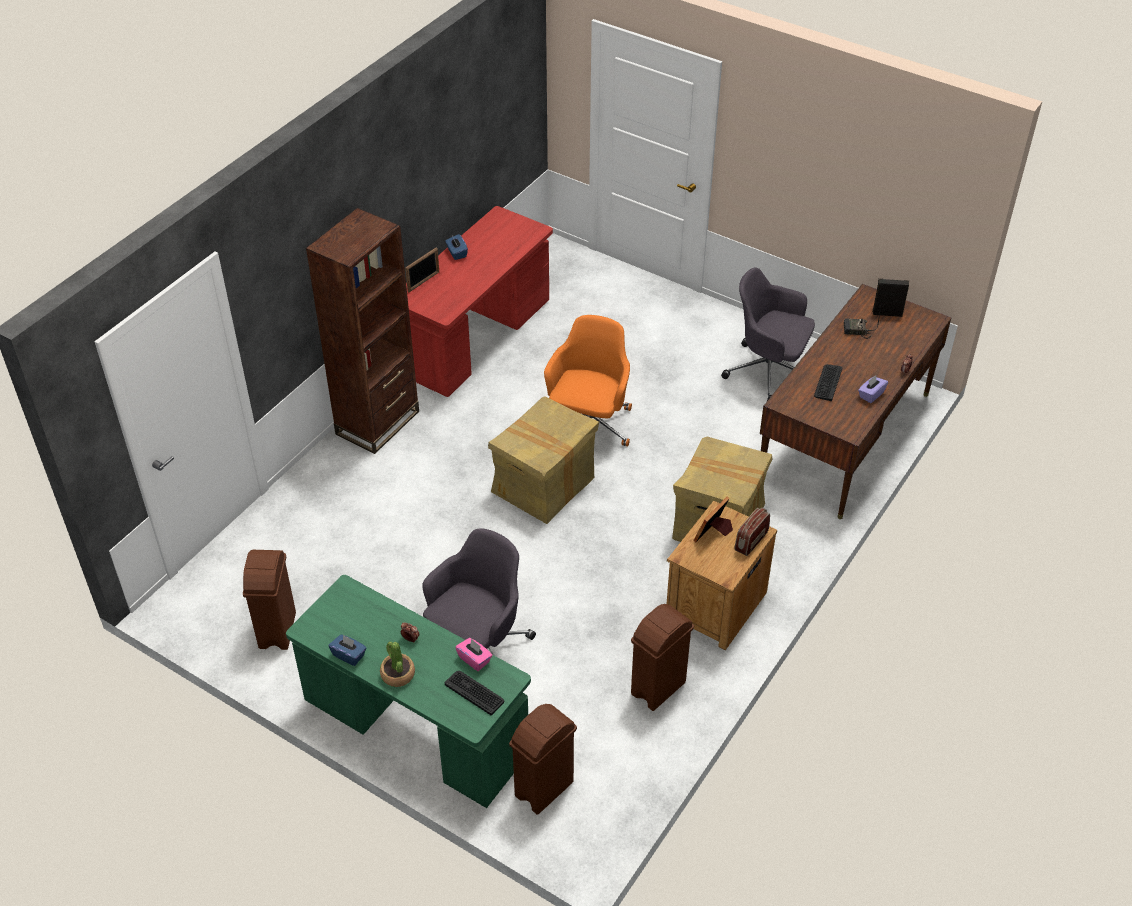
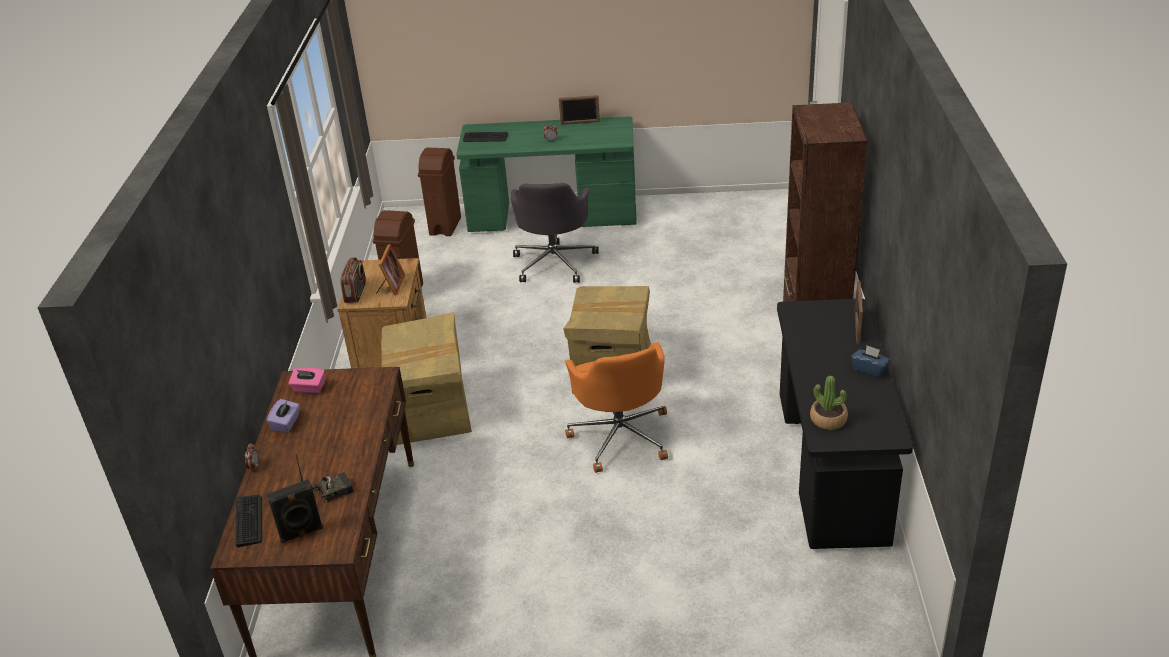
camera: 150 degrees right, 10 degrees down
(277, 631) = (699, 216): brown trash can -> none
(349, 655) = (580, 123): blue tissue box -> picture frame
(397, 674) = (540, 127): potted plant -> potted plant (828, 420)
(474, 659) = (500, 147): pink tissue box -> pink tissue box (309, 388)
(476, 338) = (831, 466): red desk -> black desk
(768, 372) = (472, 593): grey office chair -> none
(828, 382) = (341, 416): keyboard -> keyboard (249, 521)

